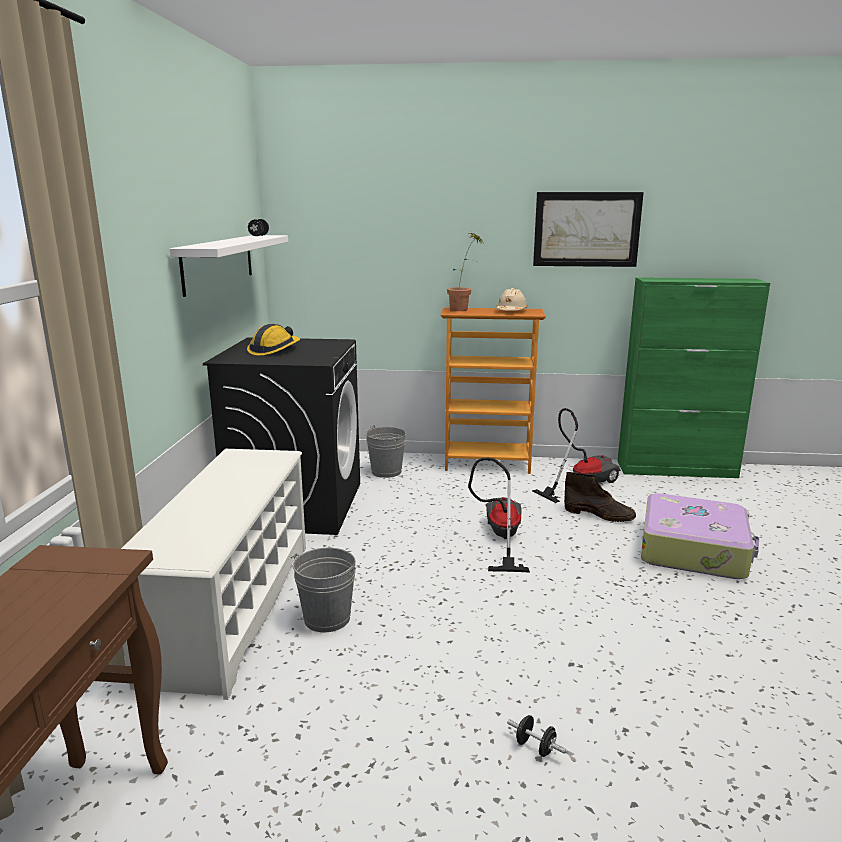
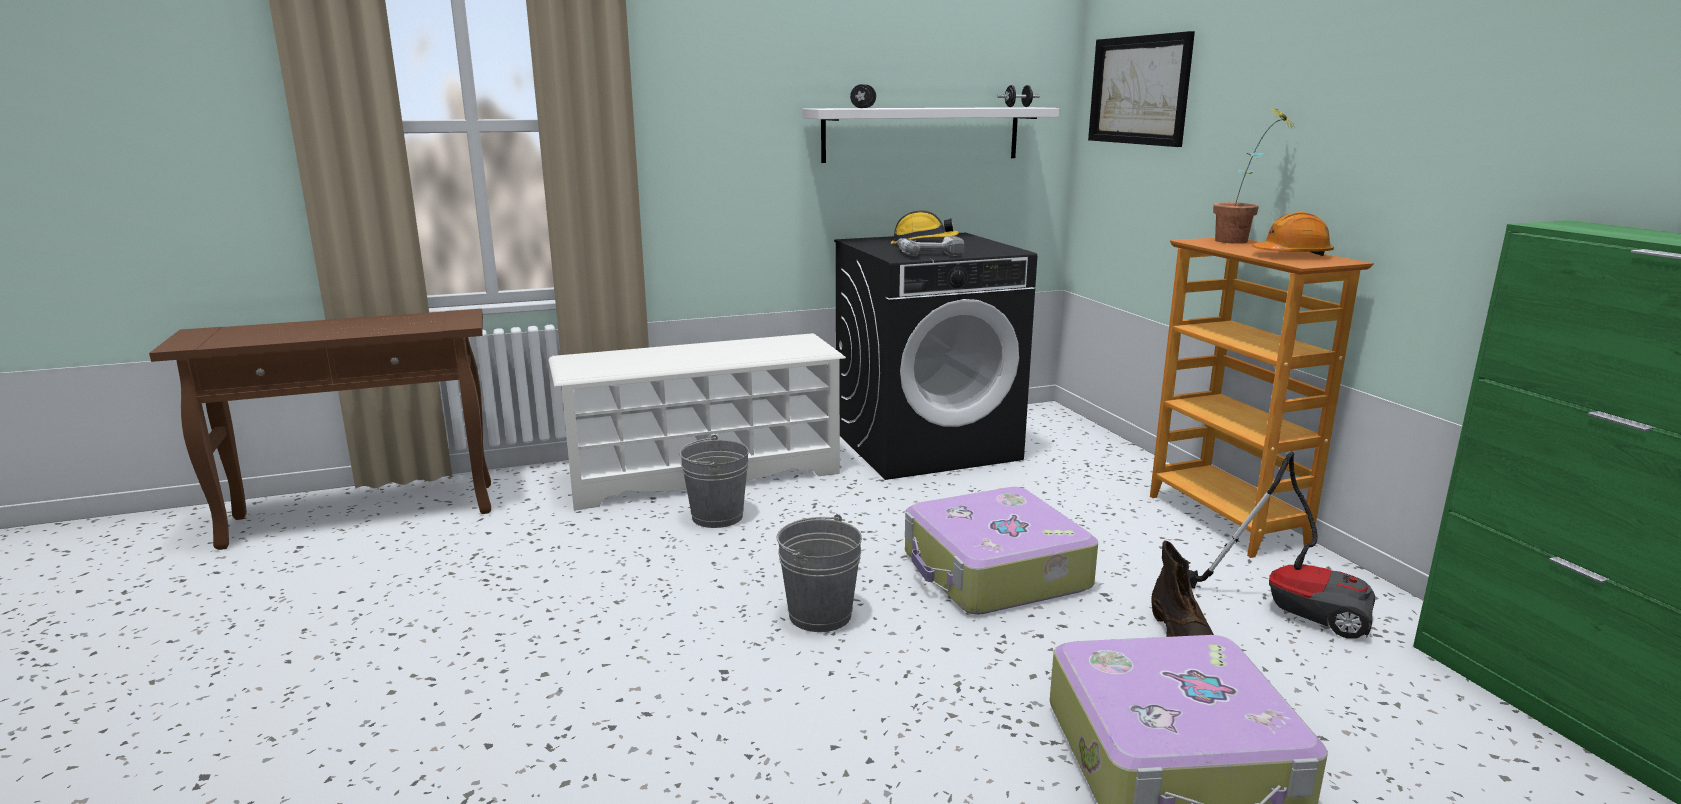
camera: 65 degrees right, 0 degrees up
(314, 354) = (928, 253): none -> power drill
(386, 471) = (1084, 464): grey bucket -> grey bucket (820, 615)
(500, 538) = (994, 572): vacuum cleaner -> suitcase
(511, 311) = (1292, 255): beige hard hat -> orange hard hat
(535, 747) = (560, 669): black dumbbell -> black dumbbell (863, 108)
(586, 229) = (1485, 104): picture -> picture (1139, 90)

